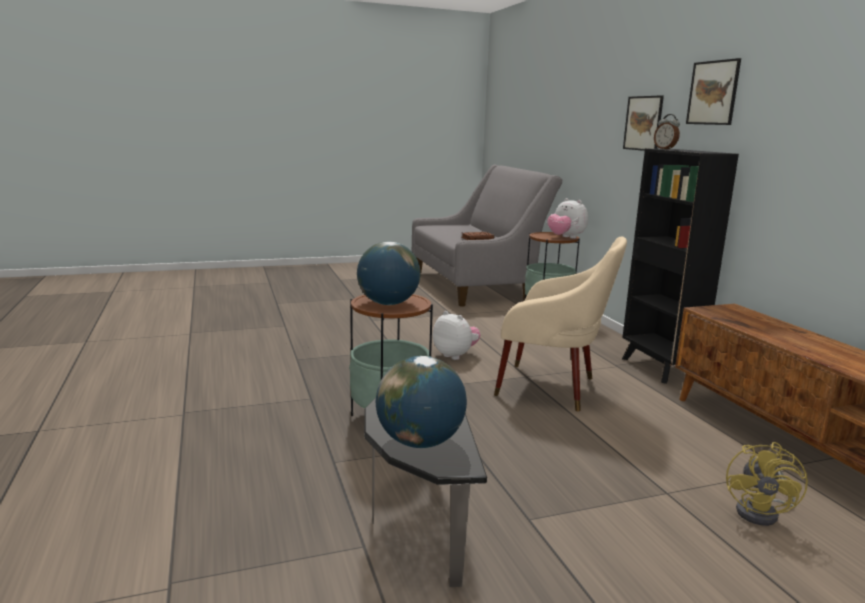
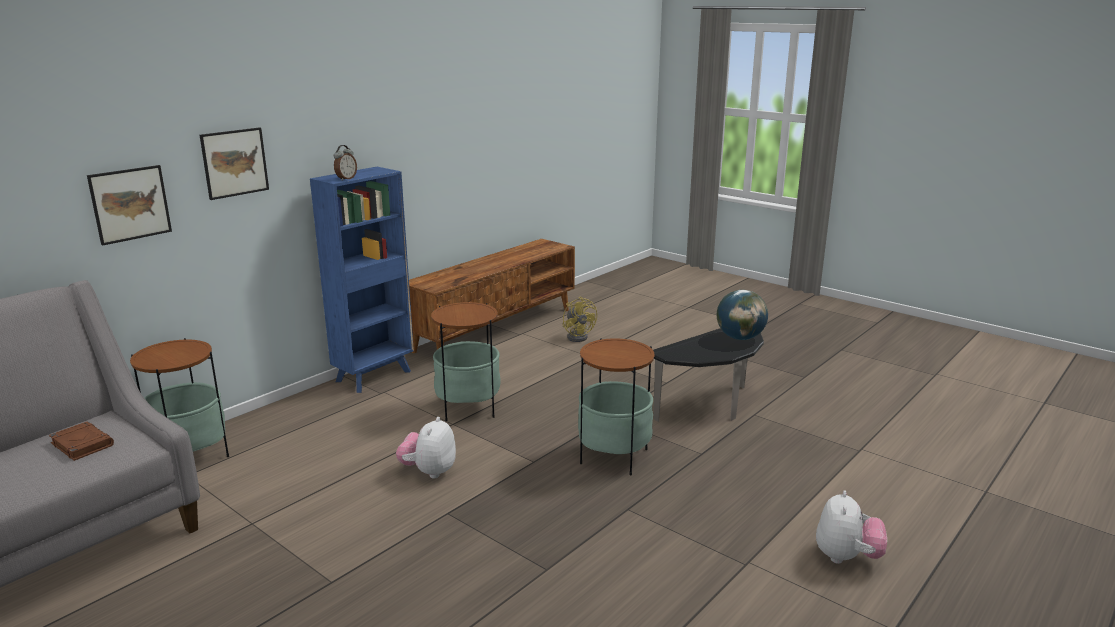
camera: 120 degrees left, 5 degrees up
(388, 304) = (621, 352): globe -> none
(553, 388) = (468, 408): beige armchair -> side table
(566, 238) = (181, 346): plush toy -> plush toy (846, 557)
(659, 369) = (375, 376): black bookcase -> blue bookcase
(713, 93) = (326, 118): picture -> picture (130, 204)
(763, 513) = (579, 336): yellow fan -> yellow fan turned 75 degrees clockwise

